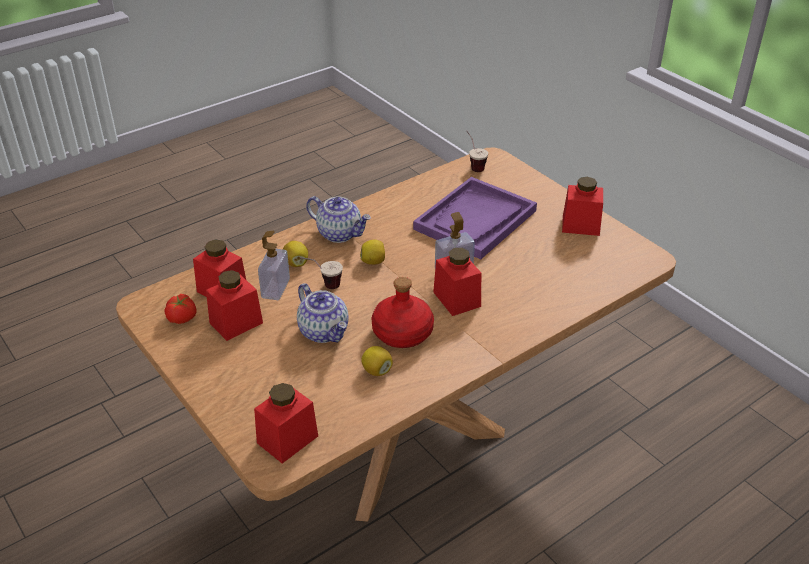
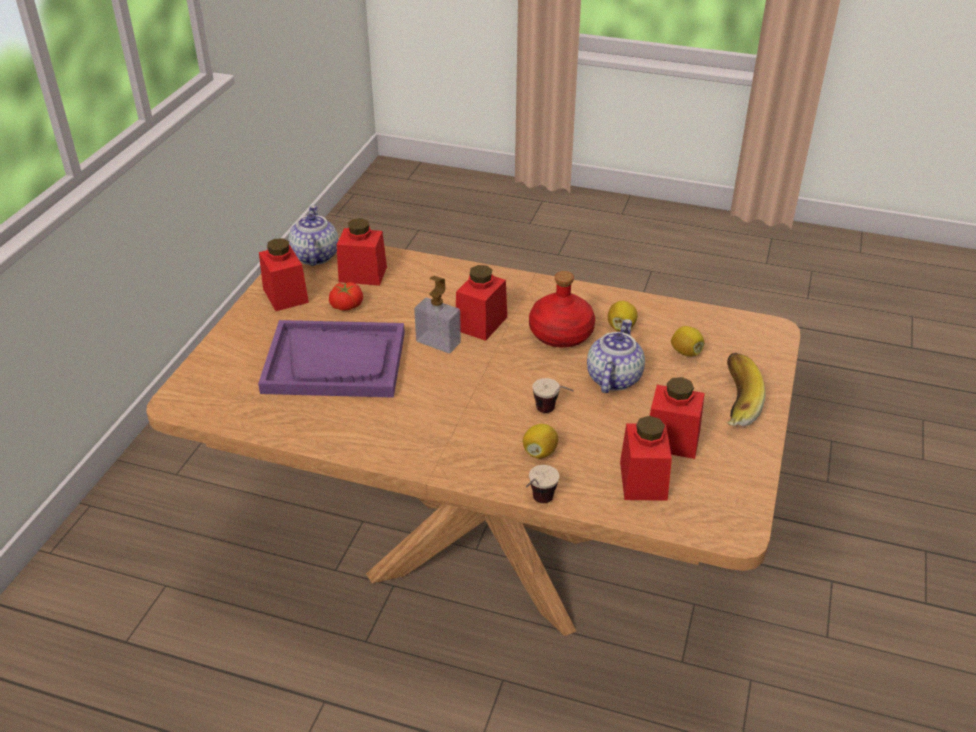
camera: 125 degrees left, 0 degrees up
(182, 317) = (711, 484): tomato -> tomato (346, 305)
(231, 376) = (732, 402): none -> banana
(275, 288) = (594, 443): soap dispenser -> none
(287, 439) = (744, 335): red jar -> red jar (363, 274)
(340, 233) = (454, 447): teapot -> teapot (314, 256)
(373, 261) = (478, 398): lemon -> lemon (686, 352)
(473, 165) = (209, 409): cup -> cup (537, 504)

